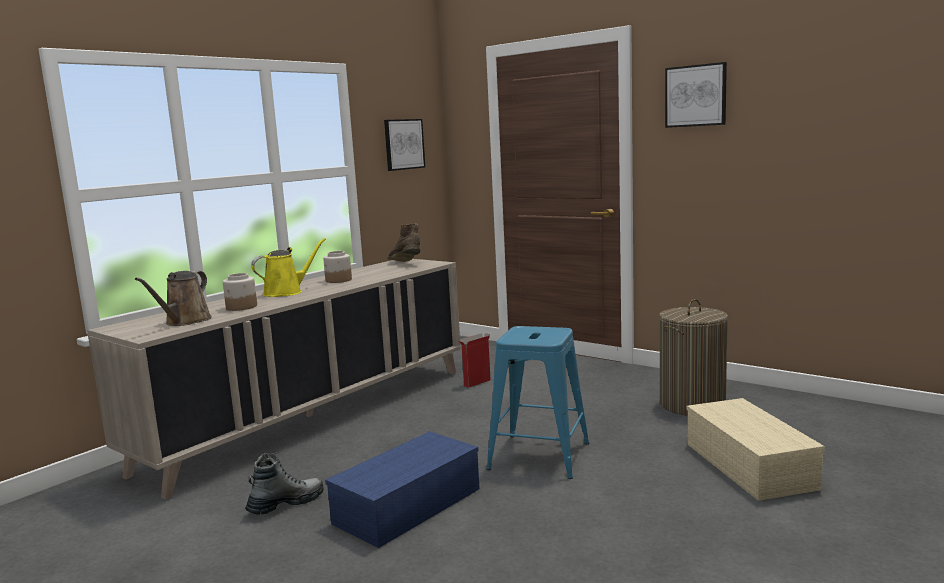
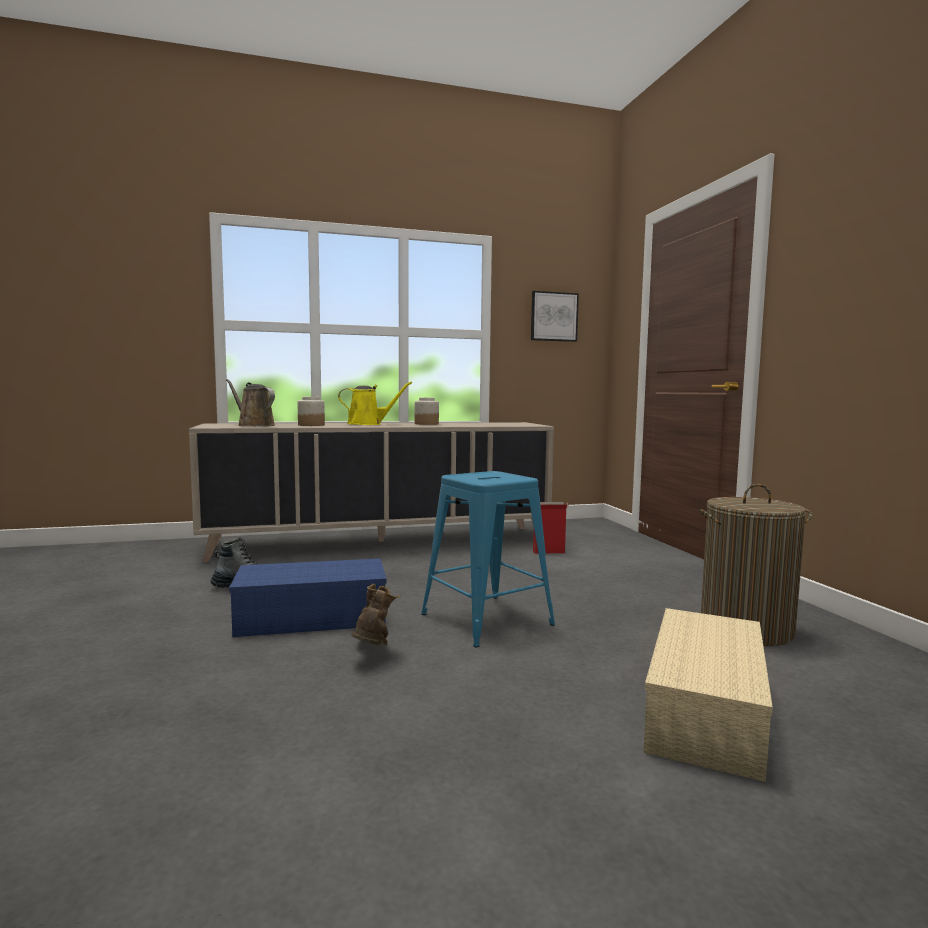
camera: 35 degrees right, 5 degrees down
(185, 321) = (254, 425): brown watering can -> brown watering can turned 75 degrees clockwise
(406, 264) = (512, 423): brown boot -> brown boot (372, 652)
(696, 96) = (836, 225): picture -> none

